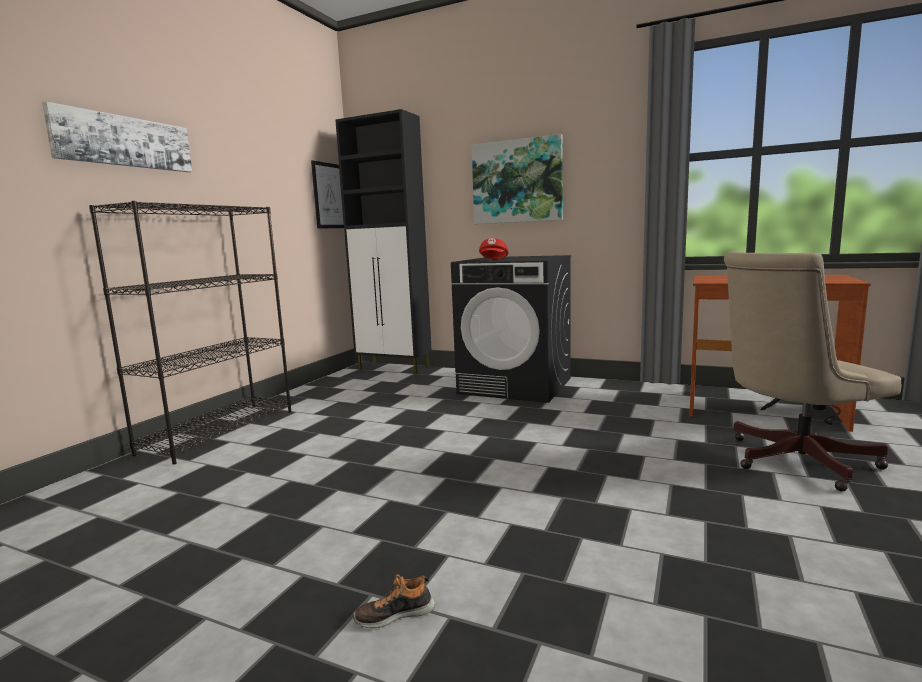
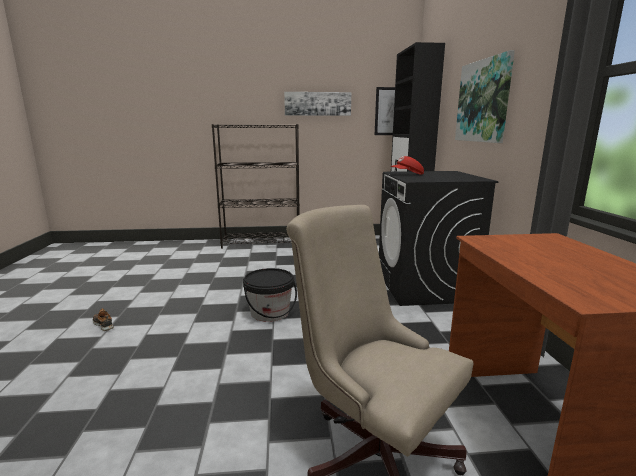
camera: 60 degrees right, 5 degrees up
(124, 141) = (240, 92): picture -> picture (317, 104)
(501, 462) = (270, 313): none -> black bucket

